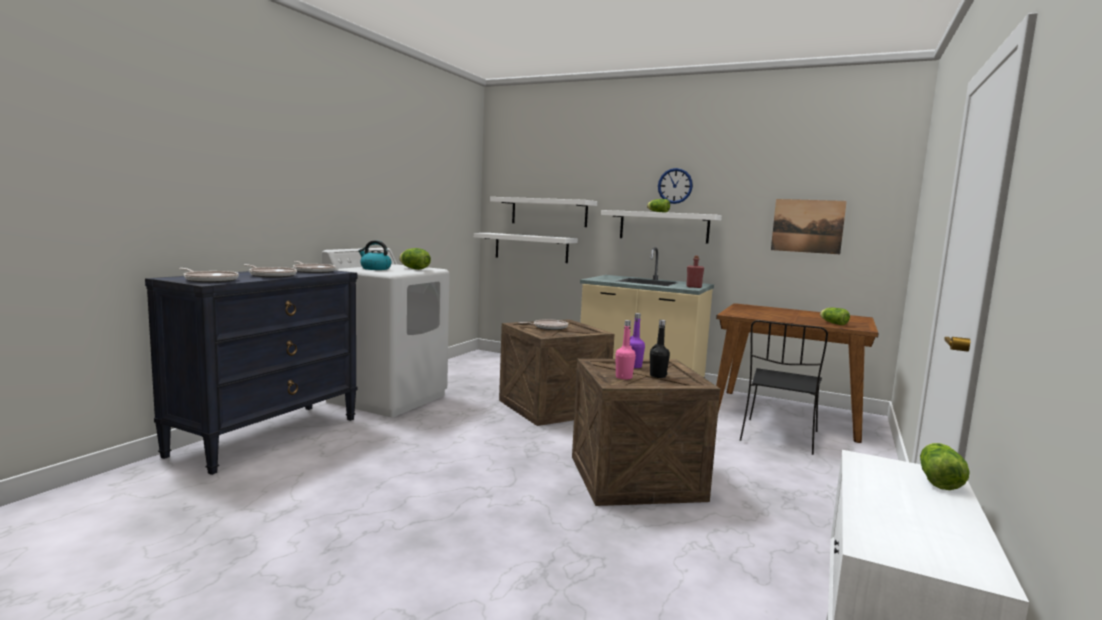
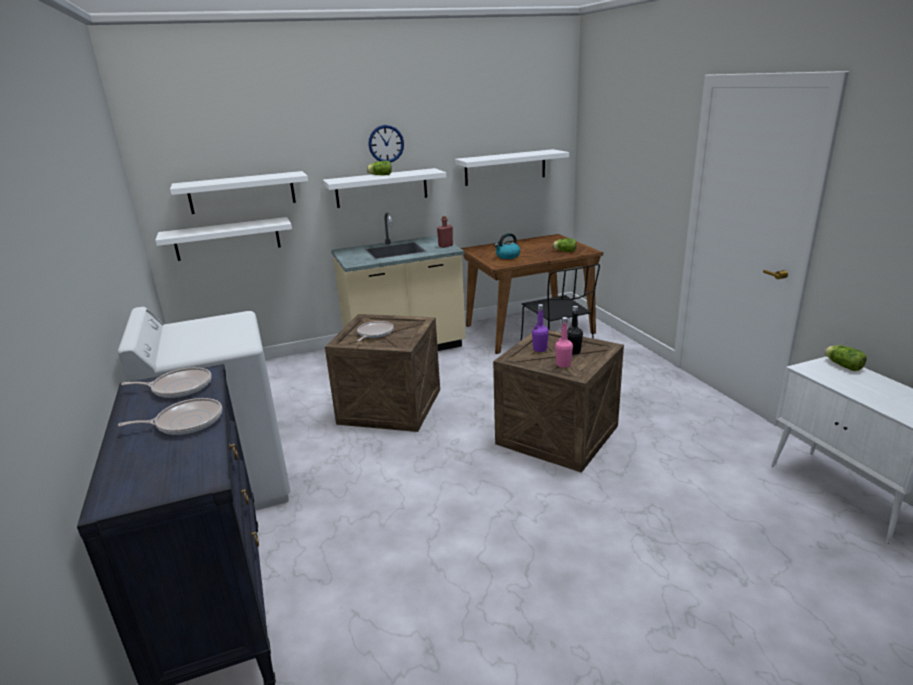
camera: 45 degrees left, 15 degrees up
(210, 280) = (179, 474): frying pan -> none
(375, 269) = (194, 345): kettle -> kettle (507, 256)
(414, 269) = (229, 326): lettuce -> none
(807, 226) = (505, 167): picture -> white shelf

